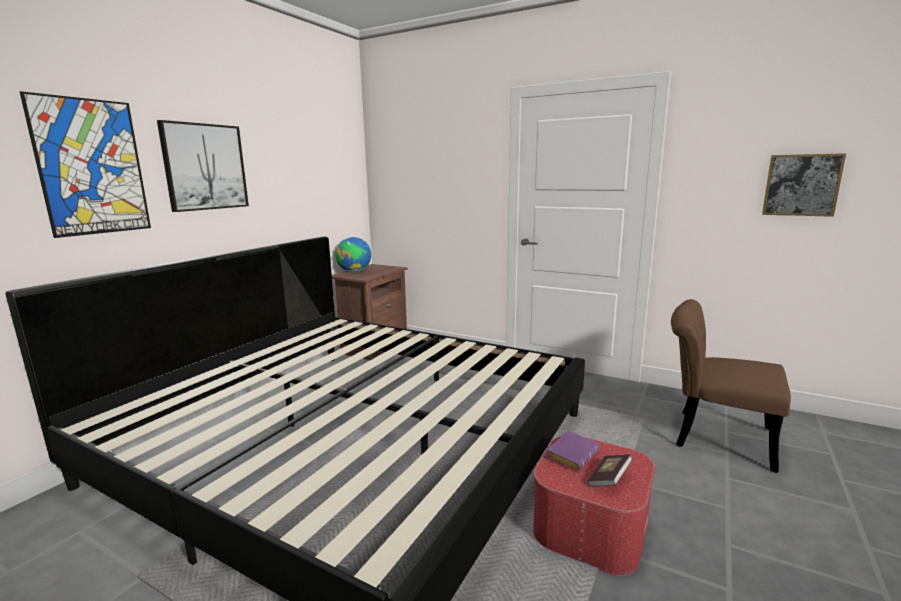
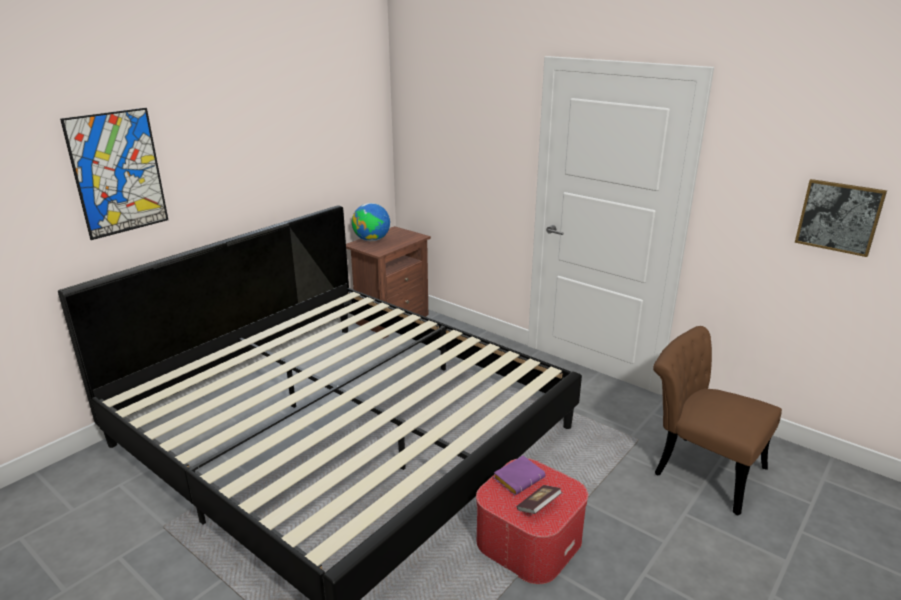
camera: 10 degrees right, 10 degrees up
(205, 167) = (216, 153): picture -> none

